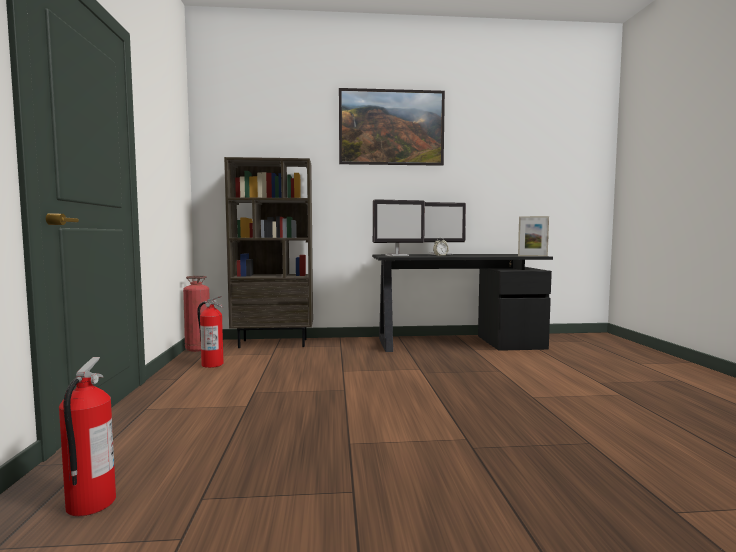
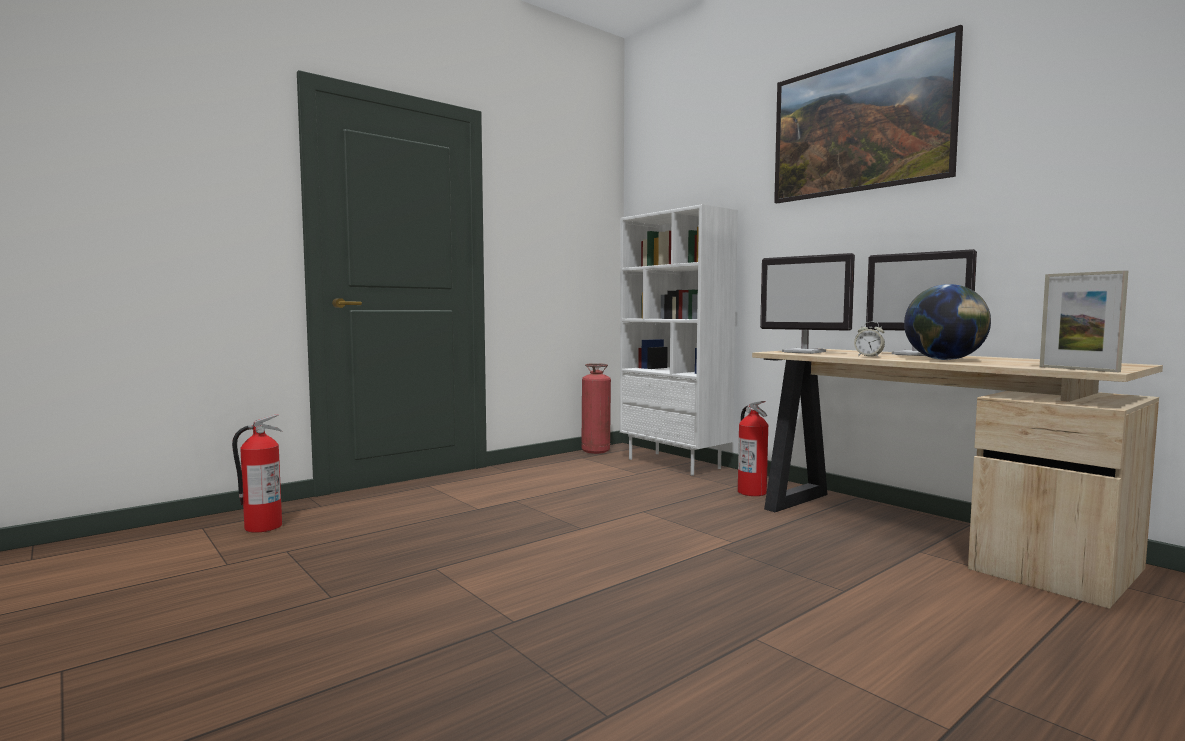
camera: 55 degrees right, 0 degrees up
(212, 364) = (563, 467): fire extinguisher -> fire extinguisher (752, 492)
(274, 343) = (675, 463): brown bookcase -> white bookcase
(455, 343) = (922, 533): black desk -> beige desk
(473, 255) = (945, 360): none -> globe

